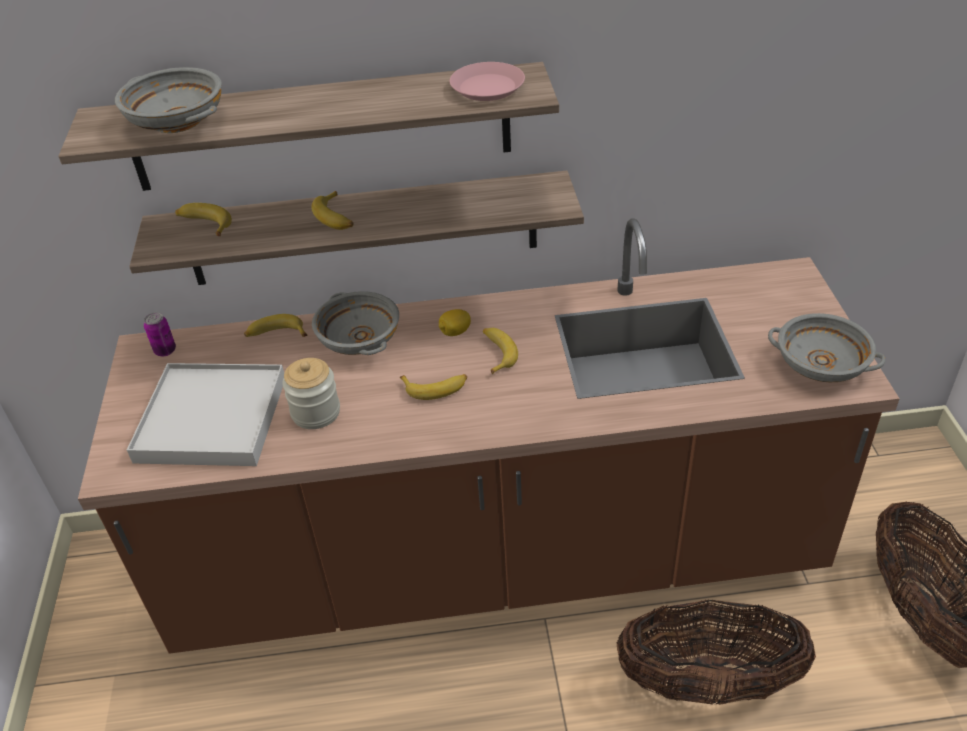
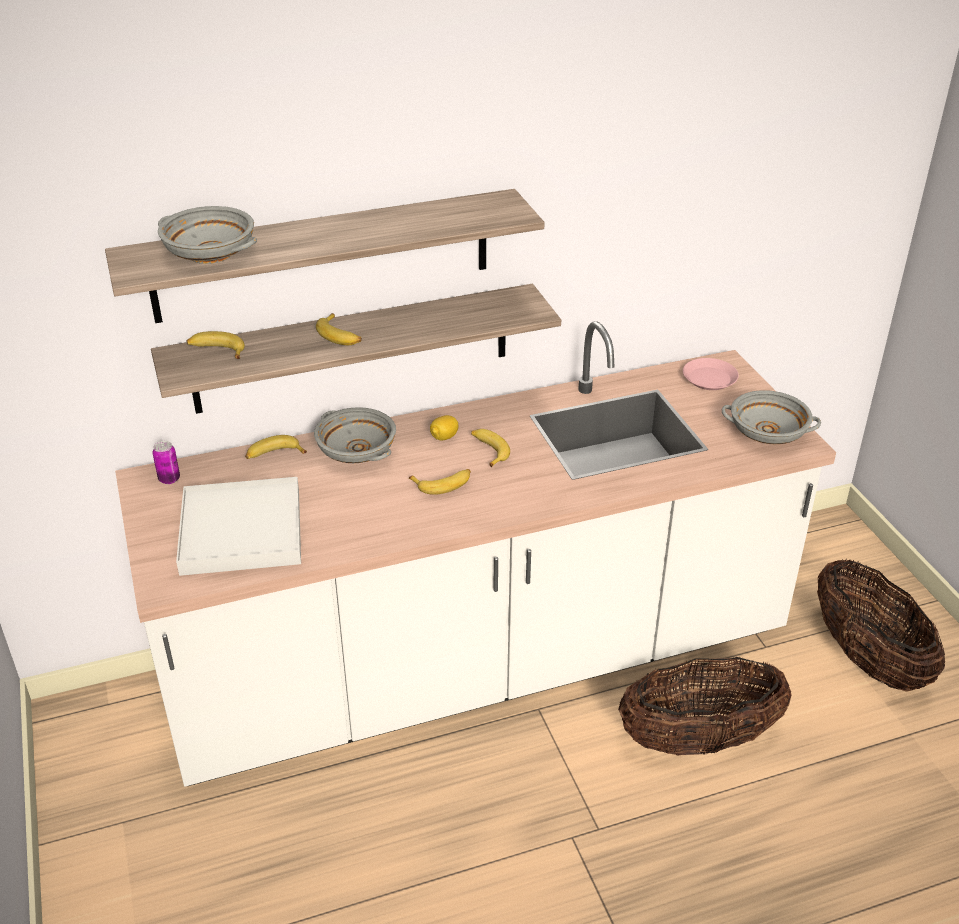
camera: 15 degrees left, 5 degrees down
(316, 412) = (339, 515): jar -> none
(487, 88) = (477, 212): pink plate -> pink plate (709, 379)
(496, 559) = (479, 665): brown counter -> white counter

